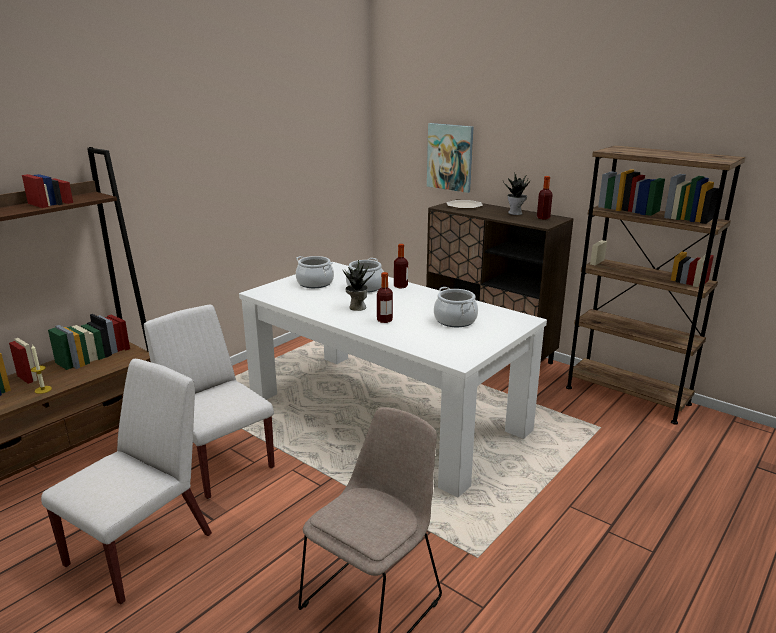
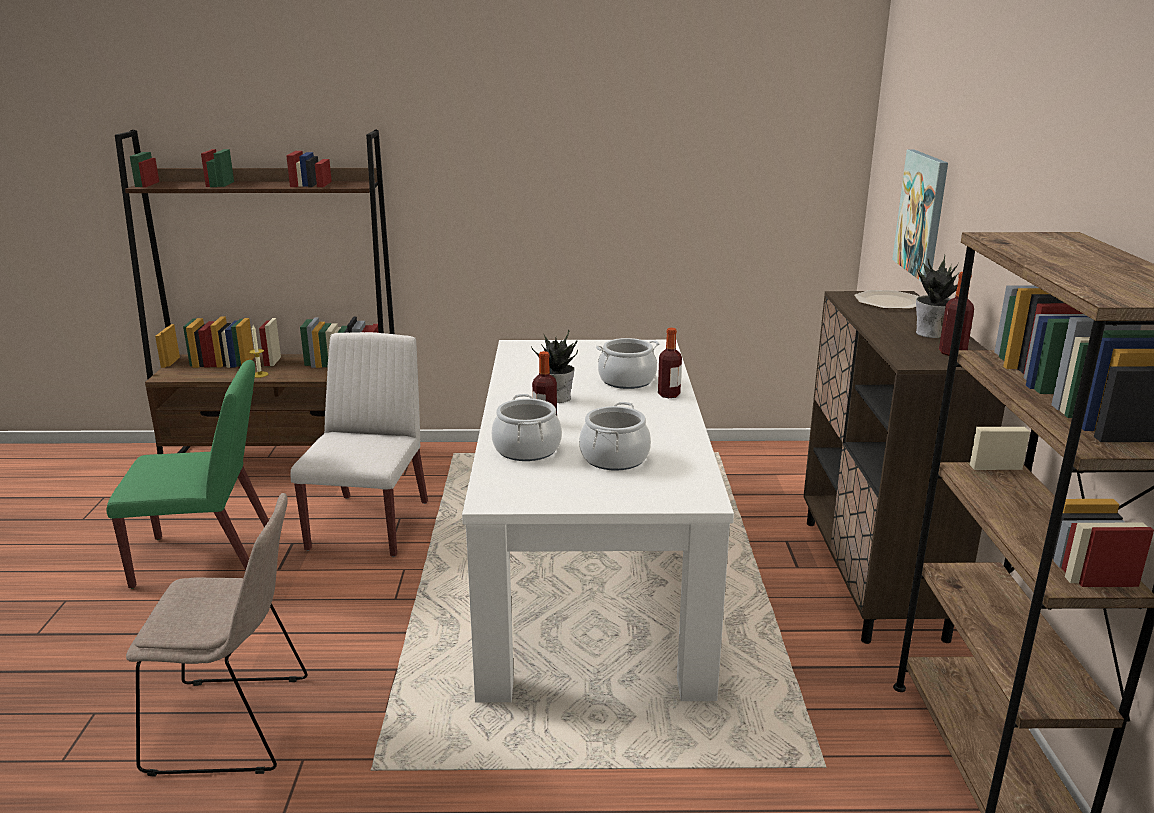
camera: 50 degrees right, 0 degrees up
(141, 548) = (207, 558): white chair -> green chair
(315, 283) = (590, 356): cooking pot -> cooking pot (527, 449)

